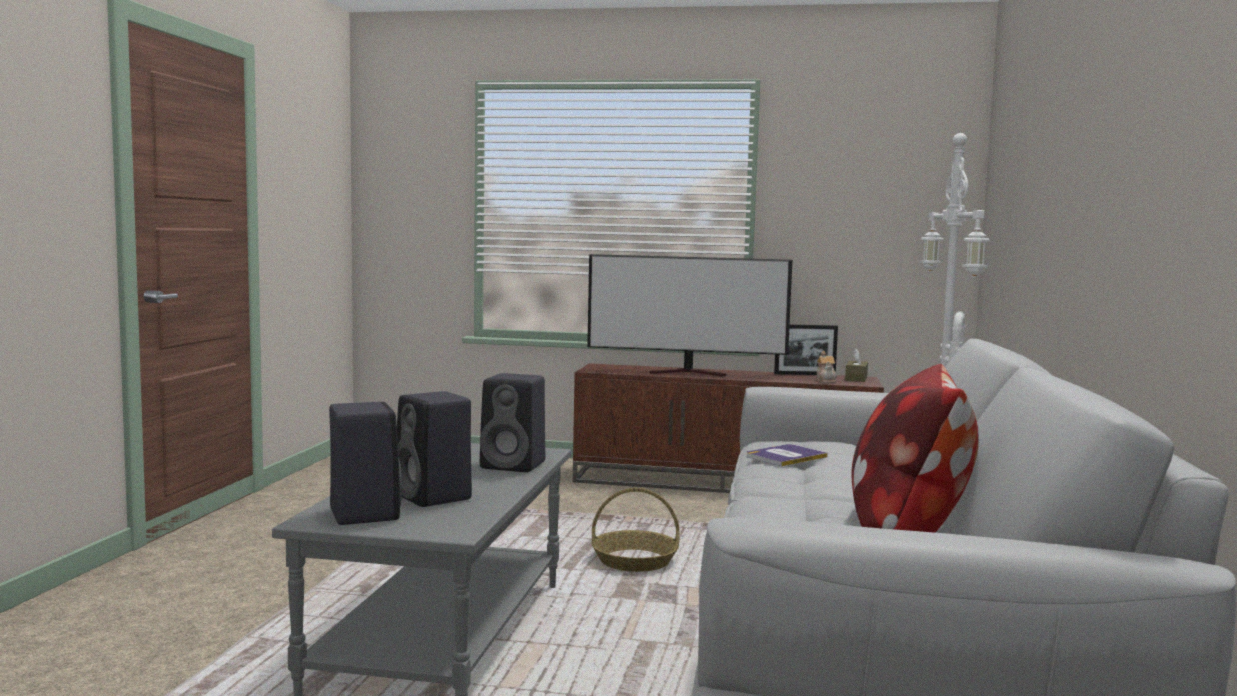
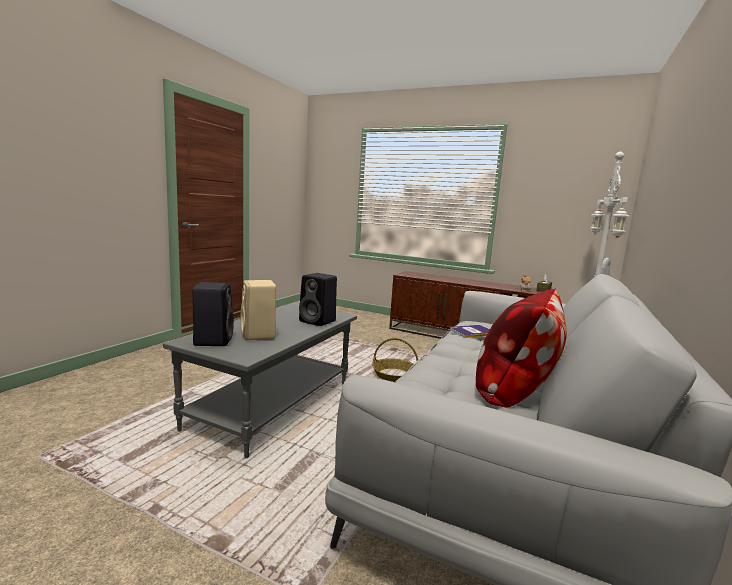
camera: 15 degrees right, 5 degrees up
(435, 497) = (259, 335): black speaker -> beige speaker
(690, 373) = (452, 280): television -> none
(804, 374) = (515, 285): picture frame -> none

